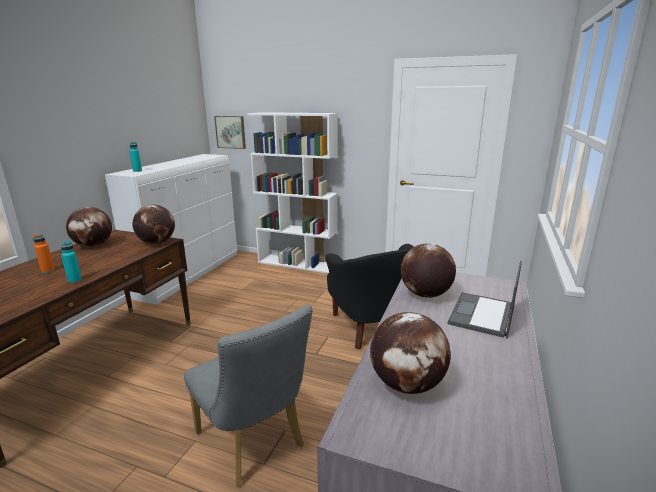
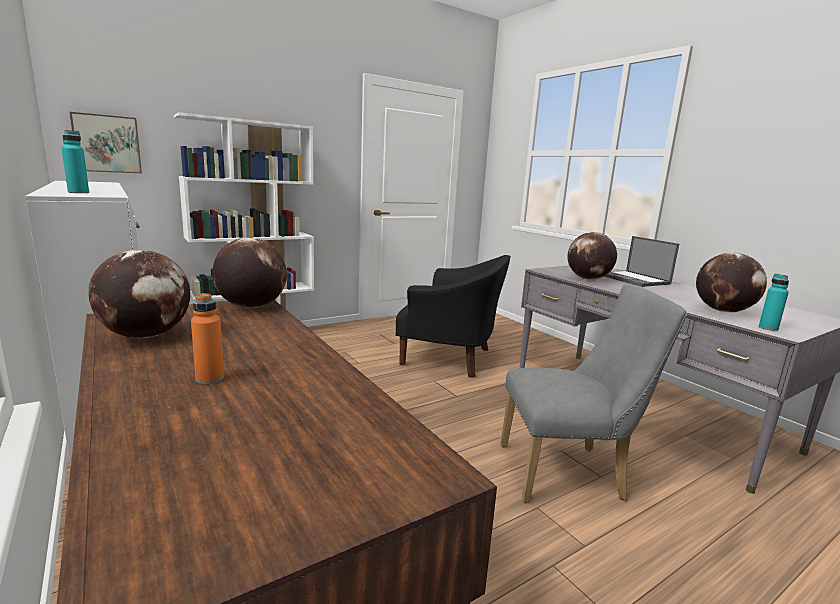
camera: 55 degrees left, 5 degrees down
(74, 280) = (315, 366): turquoise bottle -> turquoise bottle (768, 328)

